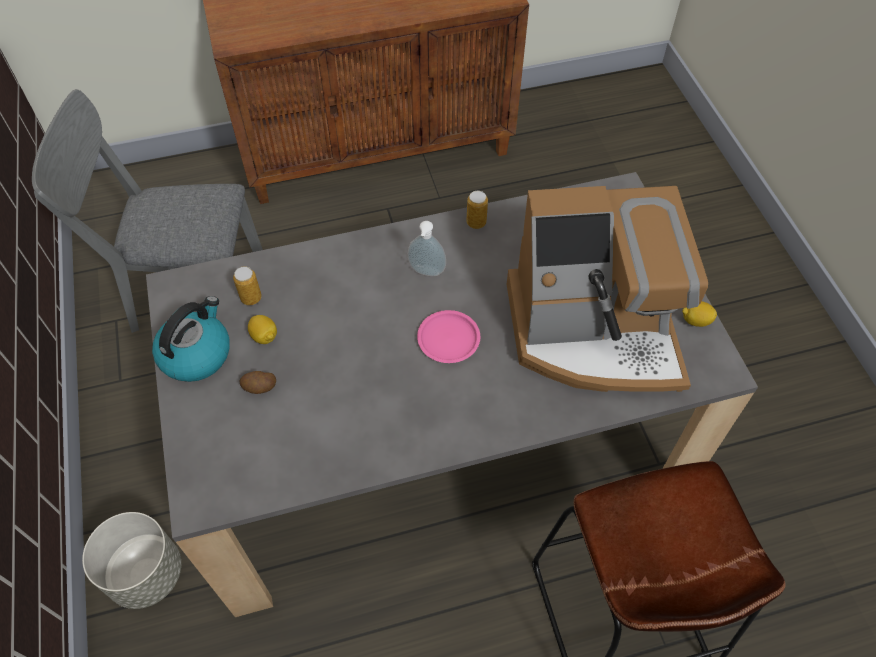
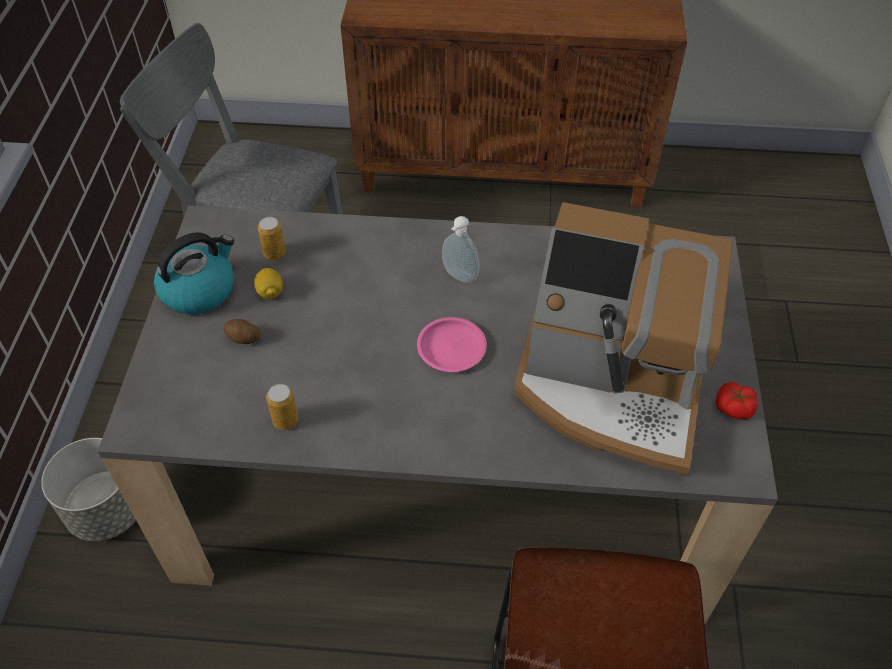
camera: 20 degrees right, 5 degrees down
(476, 222) = (533, 242): can -> can (285, 420)
(695, 320) = (734, 407): lemon -> tomato

